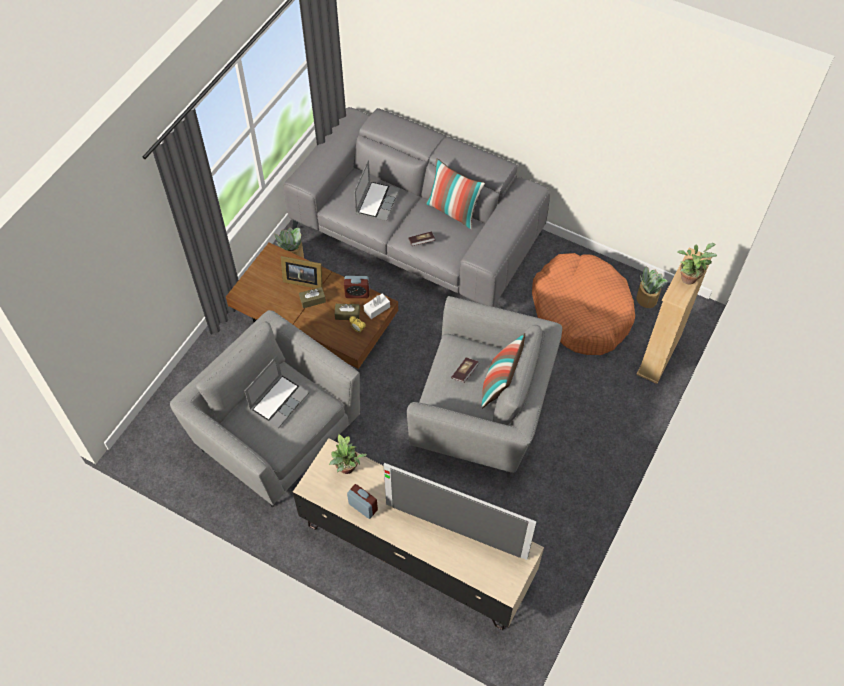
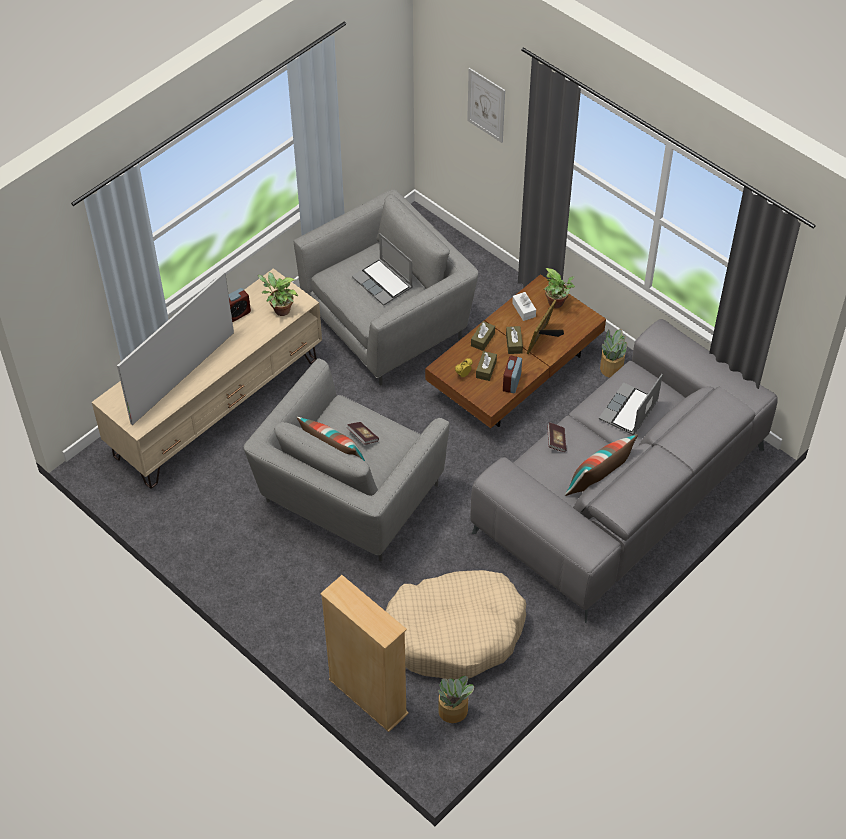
camera: 105 degrees right, 5 degrees down
(122, 270) = (486, 105): none -> picture
(313, 324) = (482, 339): none -> brown tissue box
(377, 201) = (629, 411): laptop -> laptop turned 90 degrees clockwise
(377, 309) = (486, 396): white tissue box -> white tissue box (524, 310)
(581, 311) = (455, 632): orange dog bed -> beige dog bed
(689, 276) = (363, 612): potted plant -> potted plant (557, 304)

